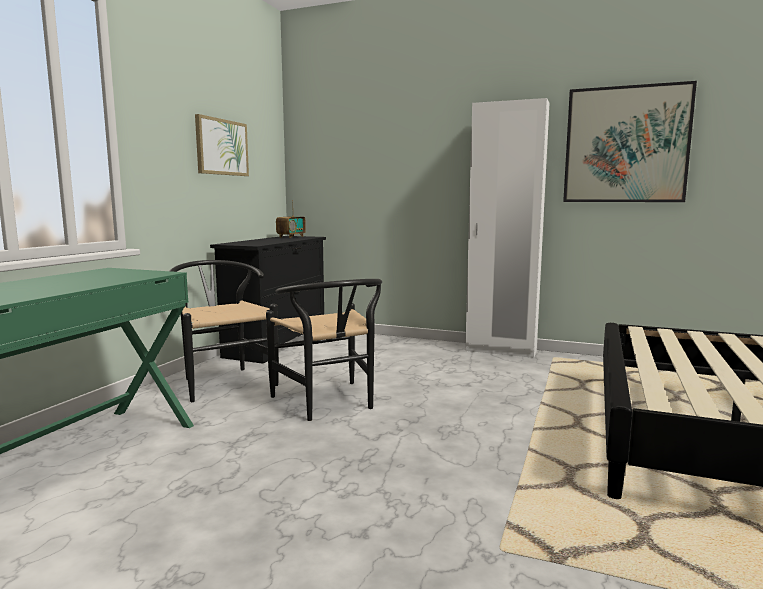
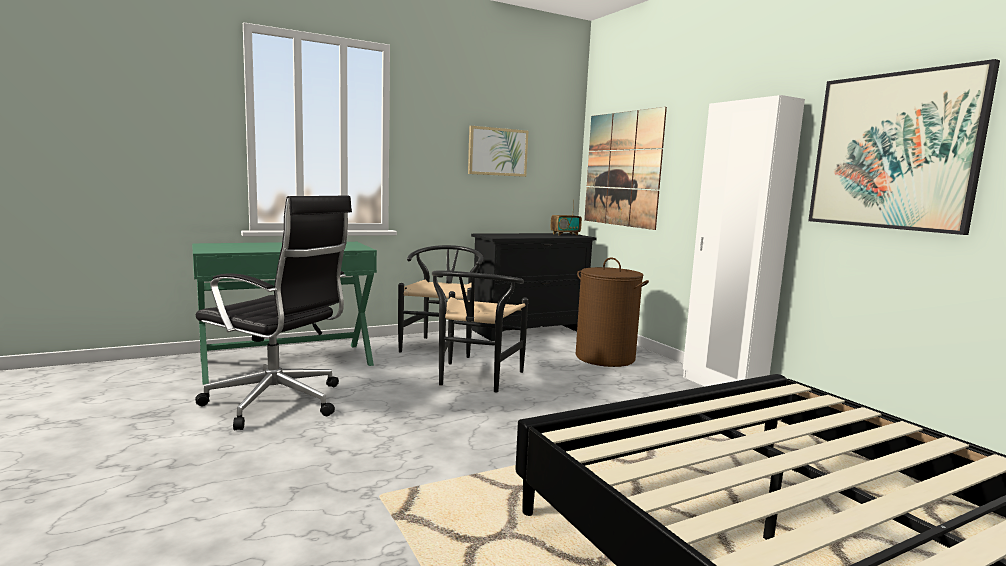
camera: 40 degrees right, 0 degrees up
(171, 515) = (278, 403): none -> black office chair
(346, 166) = (622, 169): none -> picture
(386, 351) = (605, 357): none -> brown laundry basket

